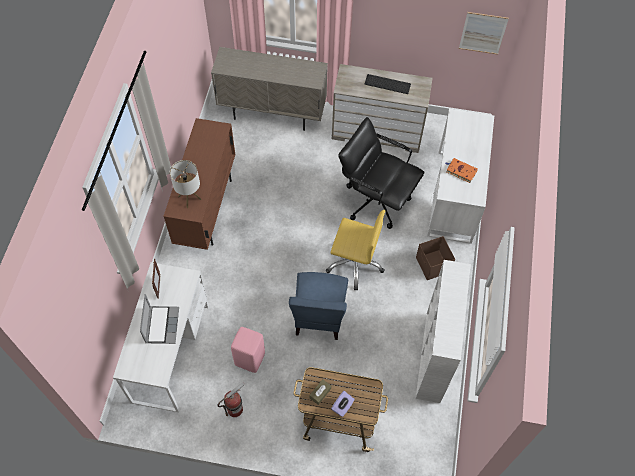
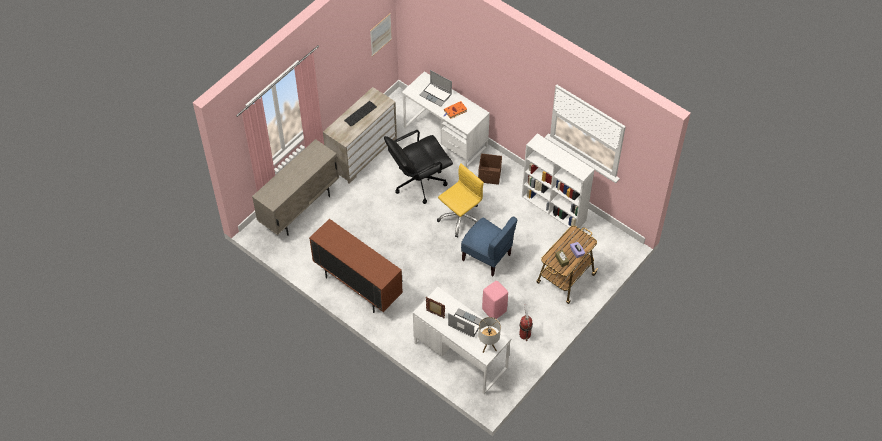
camera: 60 degrees left, 5 degrees down
(190, 197) = (377, 268): table lamp -> table lamp (488, 345)
(469, 142) = (436, 95): none -> laptop

